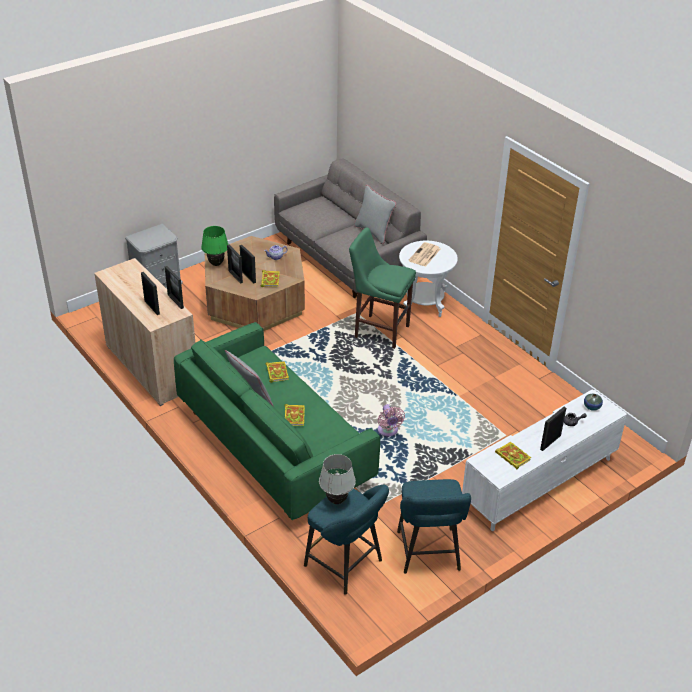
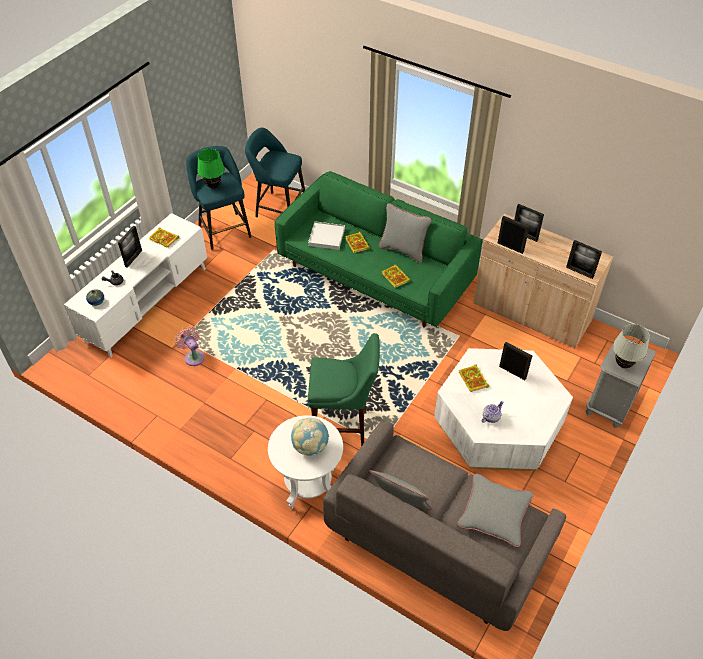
camera: 160 degrees right, 10 degrees up
(216, 264) = (547, 384): green table lamp -> green table lamp (213, 186)
(248, 277) = (499, 377): picture frame -> picture frame (579, 272)
(255, 302) = (497, 424): brown coffee table -> white coffee table
(314, 215) = (495, 513): none -> grey pillow
(323, 433) = (326, 237): none -> white tray
(337, 500) = (284, 165): white table lamp -> white table lamp (623, 364)
(388, 431) = (288, 313): pink fan -> pink fan (193, 356)
(424, 255) = (310, 446): newspaper -> globe

